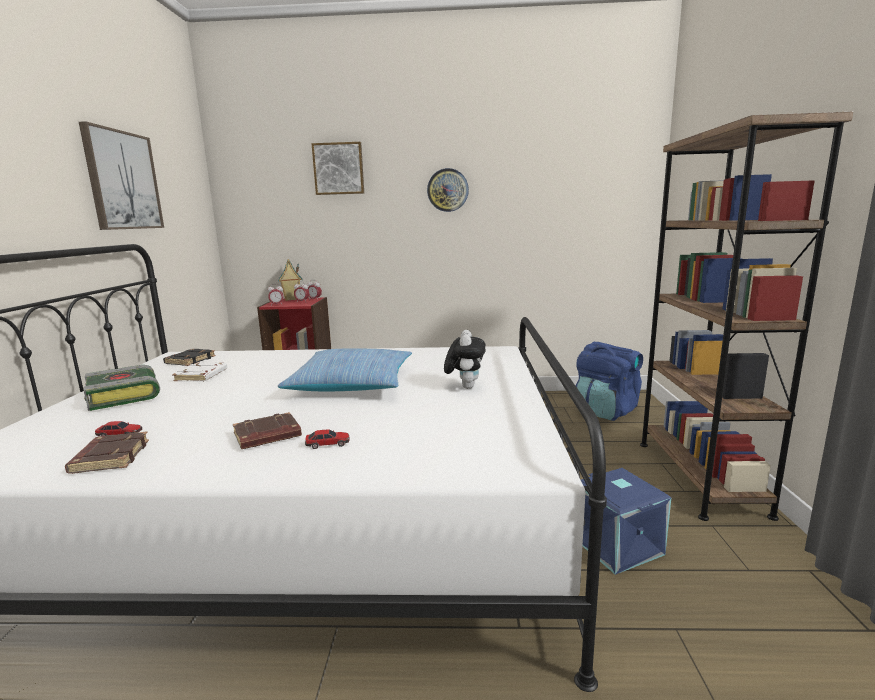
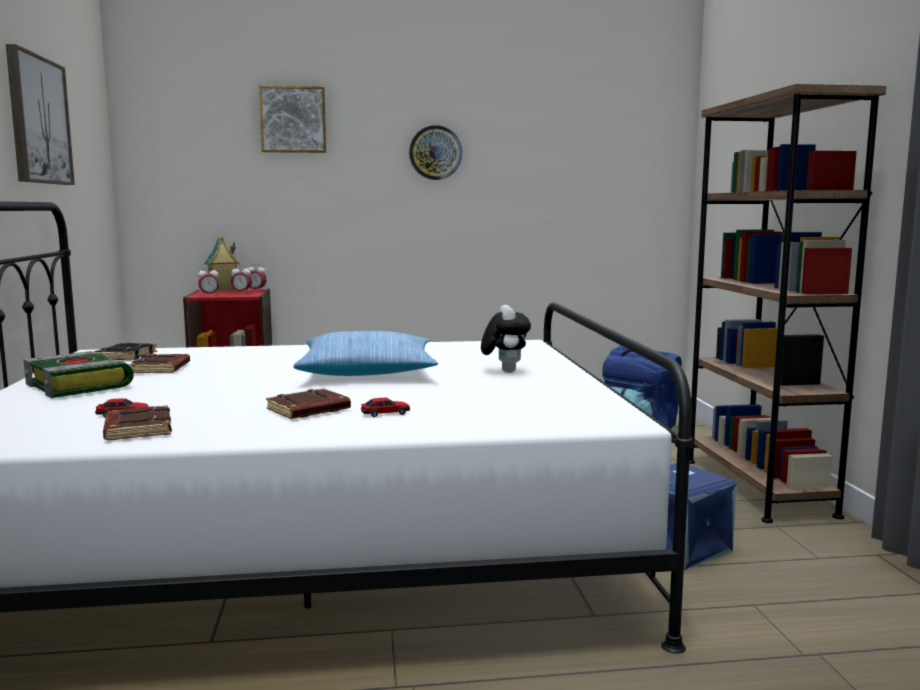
camera: 10 degrees left, 5 degrees down
(202, 376) = (161, 369): white book -> brown book

